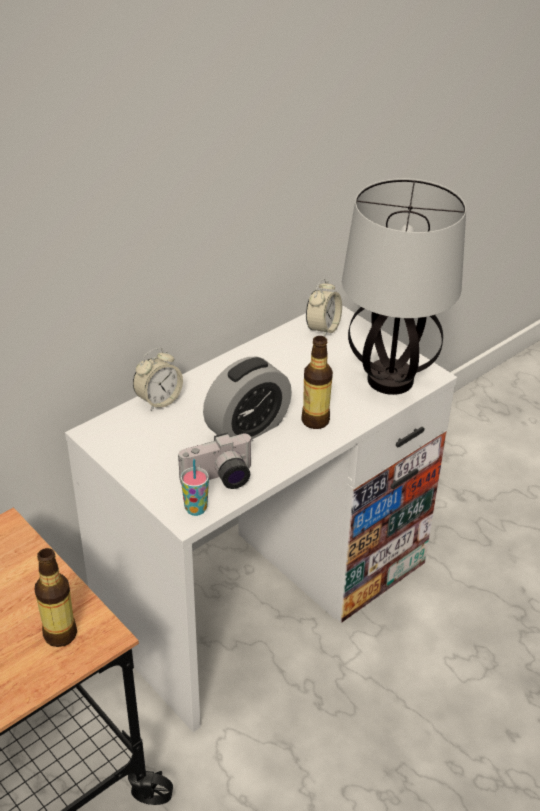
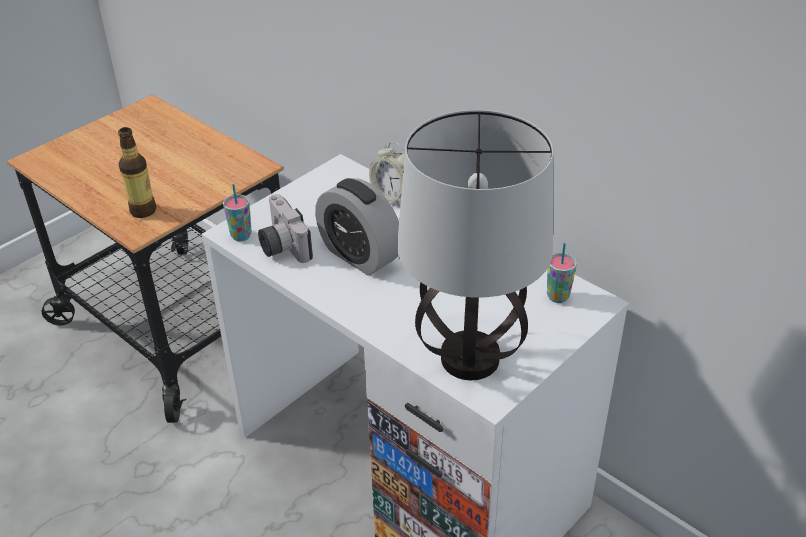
camera: 85 degrees right, 0 degrees up
(315, 420) = (380, 301): bottle -> none
(323, 329) = (558, 297): alarm clock -> cup

